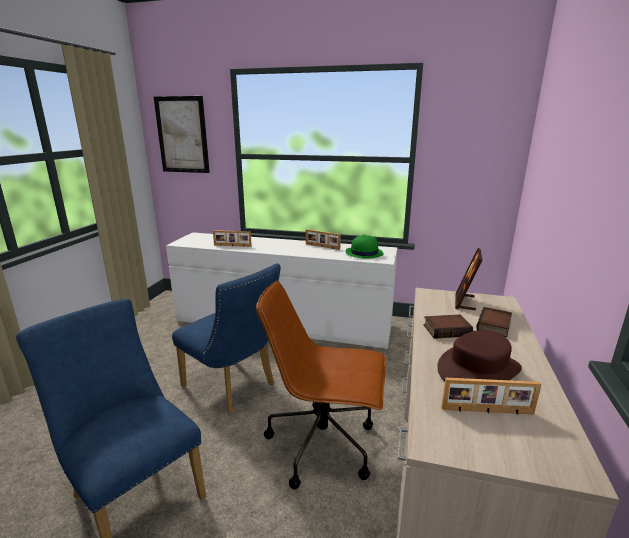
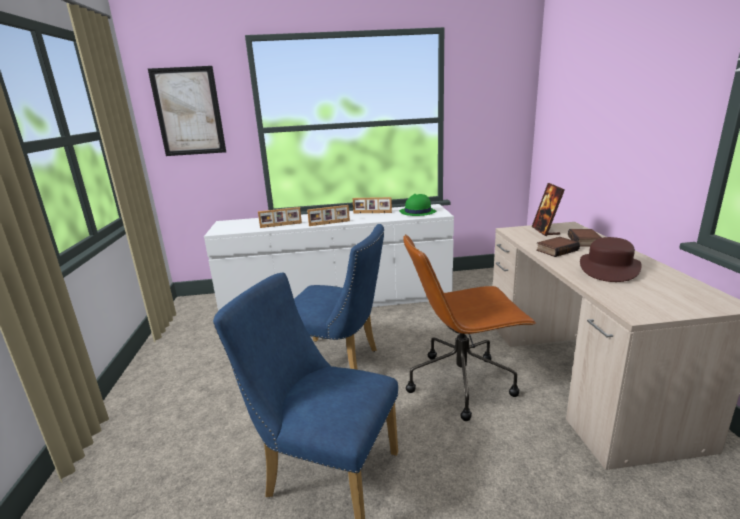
camera: 20 degrees left, 0 degrees up
(487, 411) = (645, 289): picture frame -> picture frame (329, 223)

